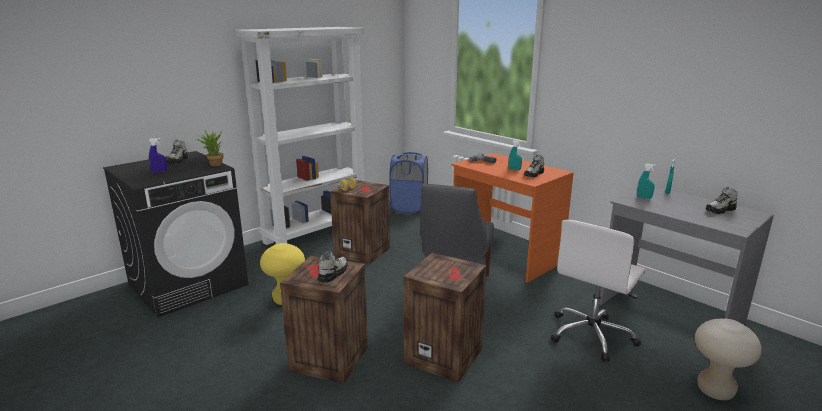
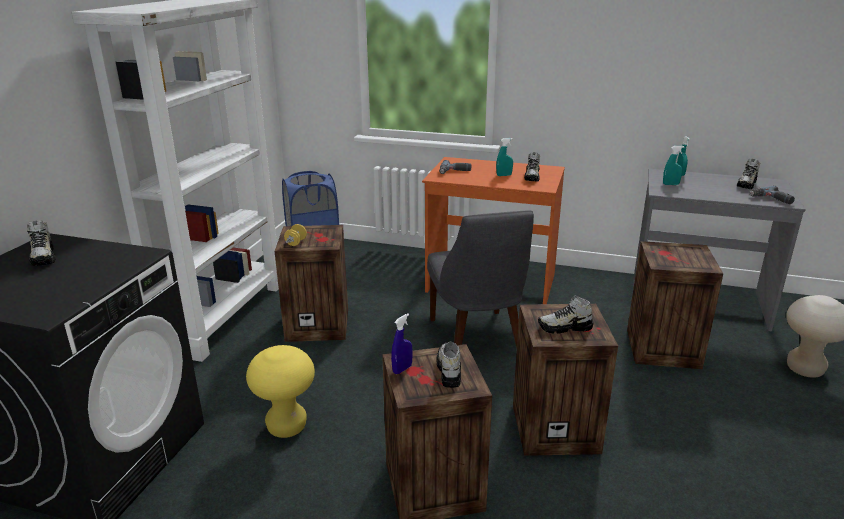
camera: 30 degrees left, 5 degrees up
(159, 172) = (44, 286): blue spray bottle -> blue spray bottle (402, 369)
(213, 165) = (126, 252): potted plant -> none
(440, 272) = (565, 328): none -> shoe
(592, 335) = (661, 349): white office chair -> crate
(723, 224) = (771, 199): none -> power drill

